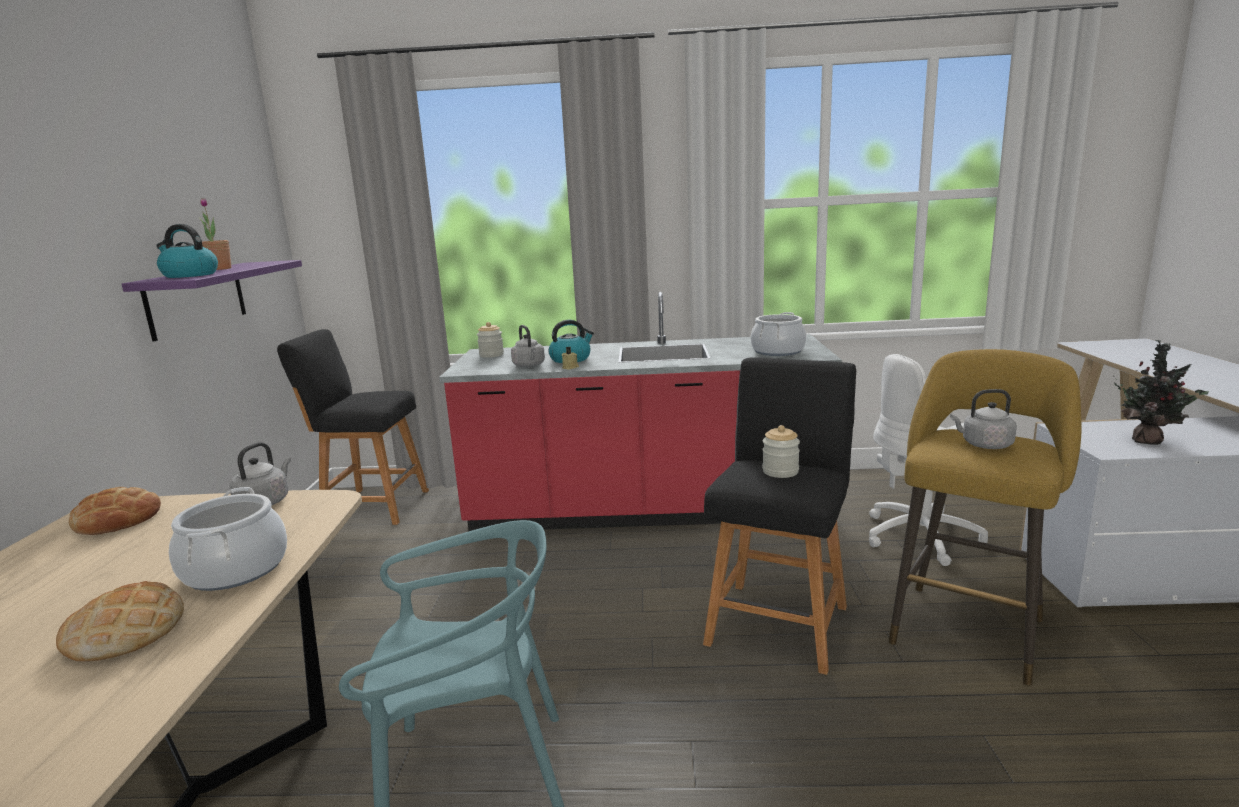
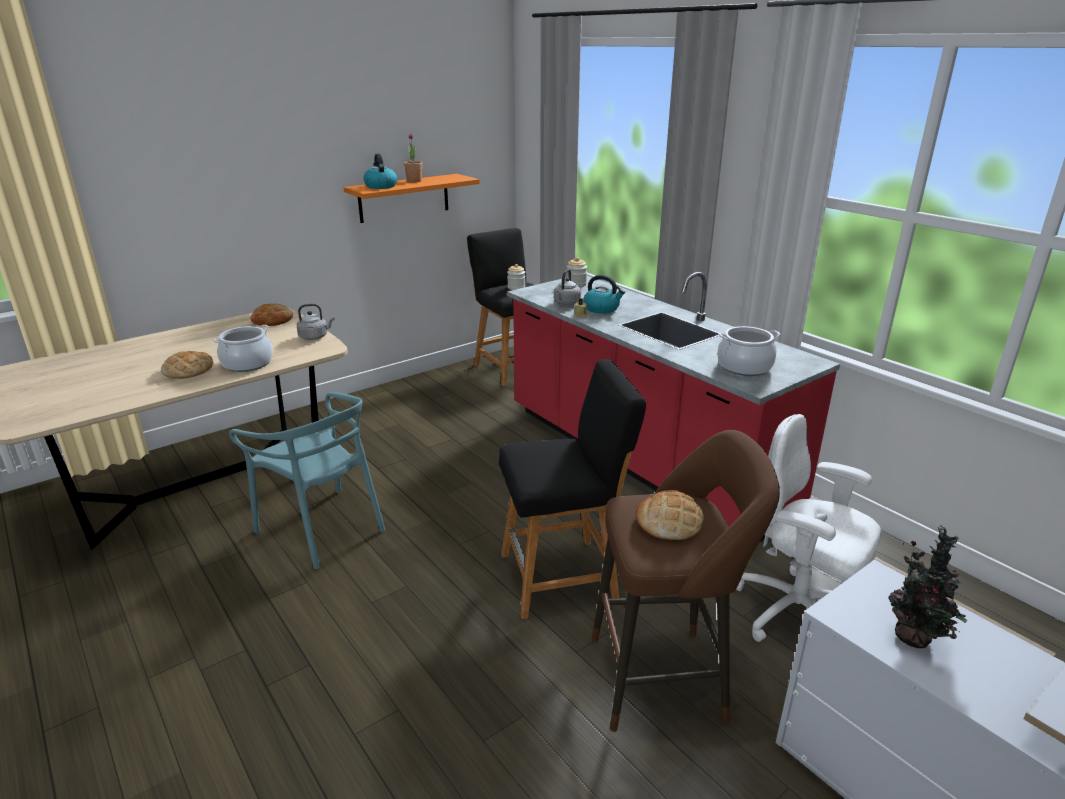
camera: 50 degrees right, 10 degrees up
(197, 299) = (404, 198): purple shelf -> orange shelf
(780, 471) = (554, 458): jar -> jar (516, 288)
(969, 626) = (665, 677): yellow stool -> brown stool
(984, 445) = (668, 521): grey kettle -> bread

